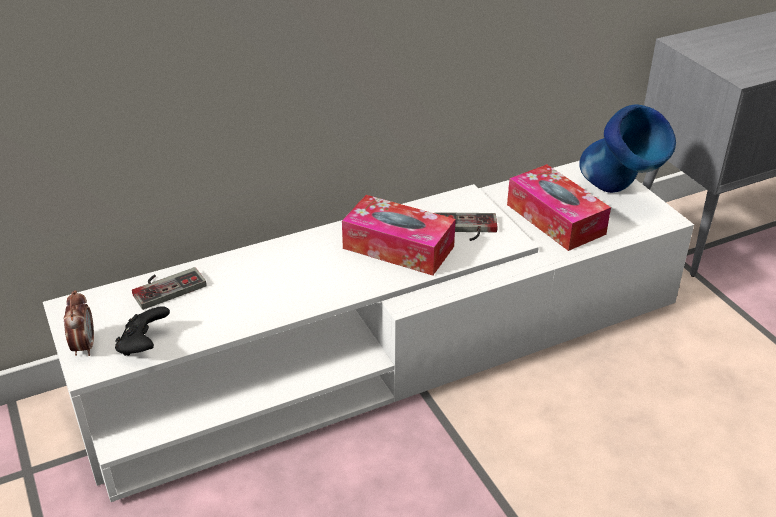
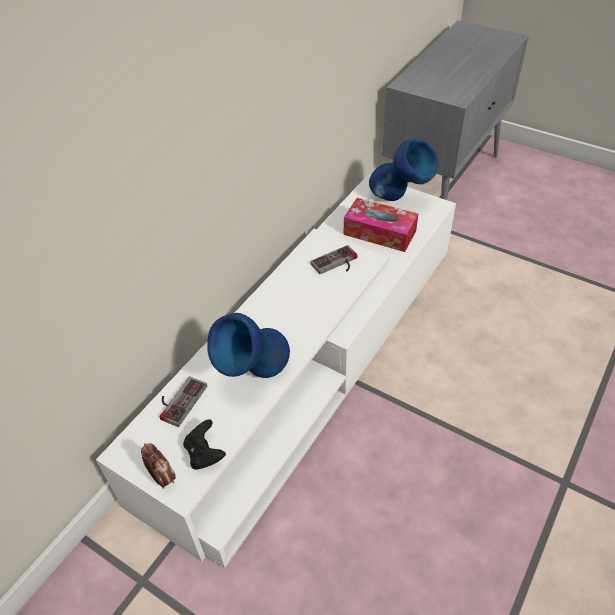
camera: 30 degrees left, 10 degrees up
(261, 299) = (254, 377): none -> blue vase
(398, 247) = (307, 296): tissue box -> none

